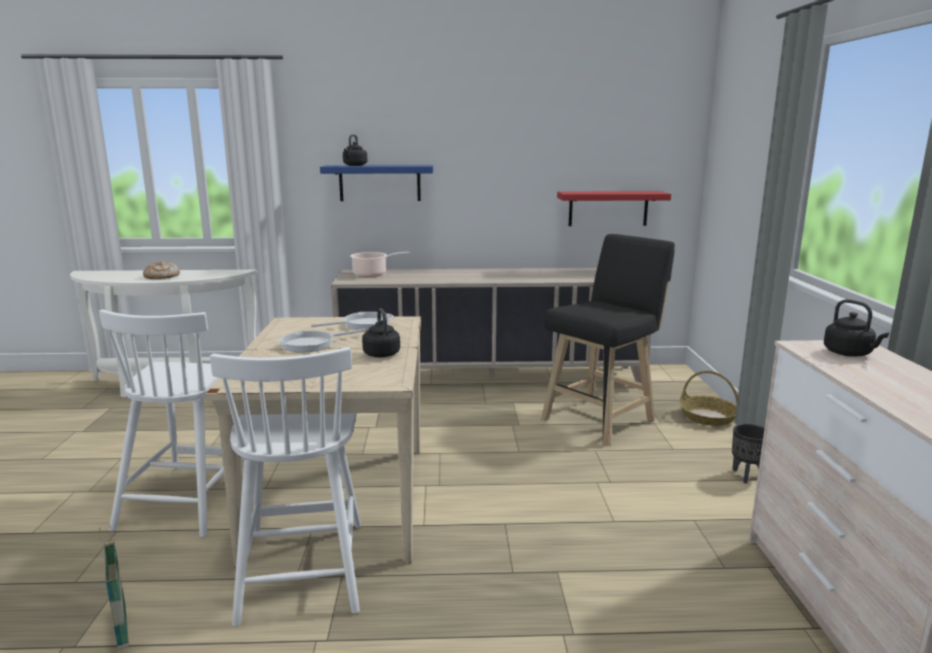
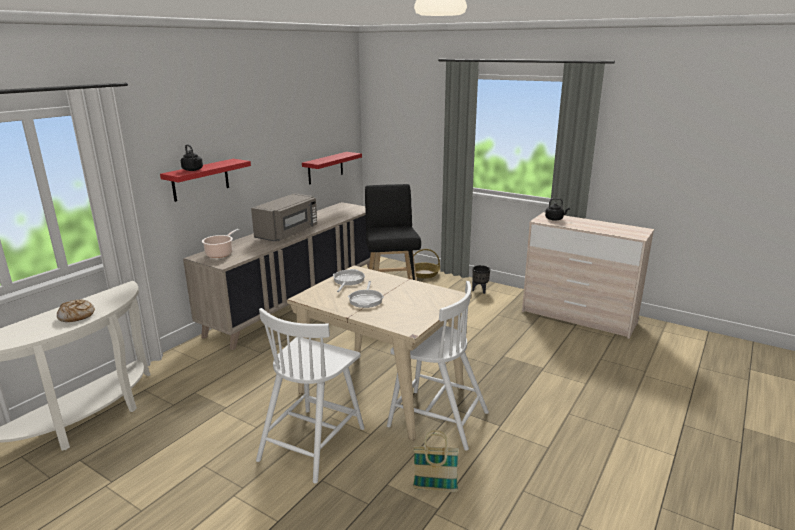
camera: 55 degrees left, 5 degrees up
(190, 498) = (313, 442): white chair -> white chair turned 75 degrees clockwise
(380, 183) = (200, 180): blue shelf -> red shelf
(381, 353) = (409, 288): black kettle -> none
(477, 276) = (288, 233): none -> grey microwave

